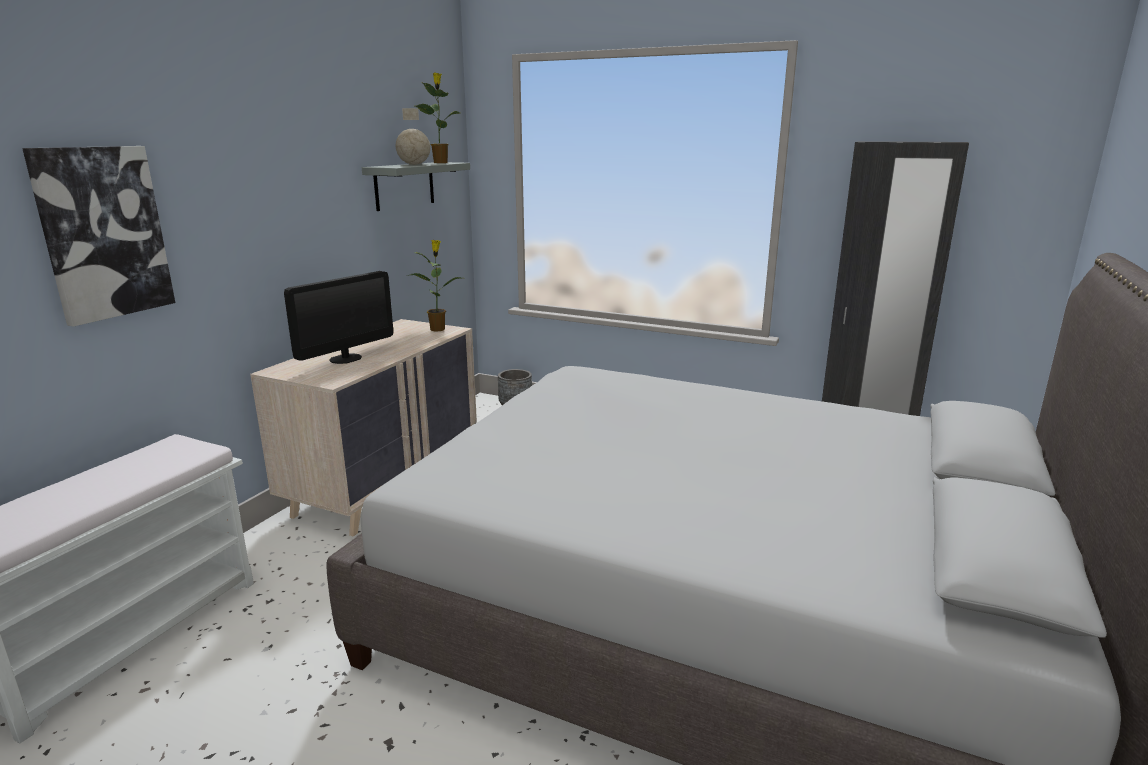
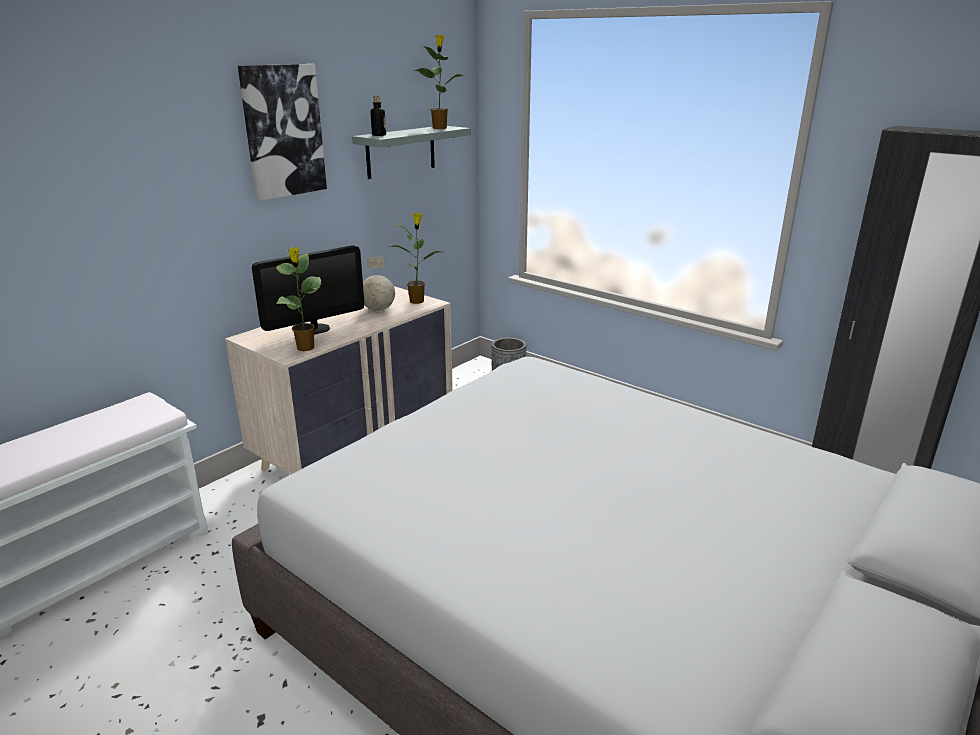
camera: 15 degrees right, 5 degrees up
(103, 233) = (82, 212): picture -> picture (283, 131)
(346, 374) = (305, 348): none -> potted plant
(389, 166) = (379, 135): none -> bottle
(414, 164) = (408, 132): globe -> globe (378, 309)

